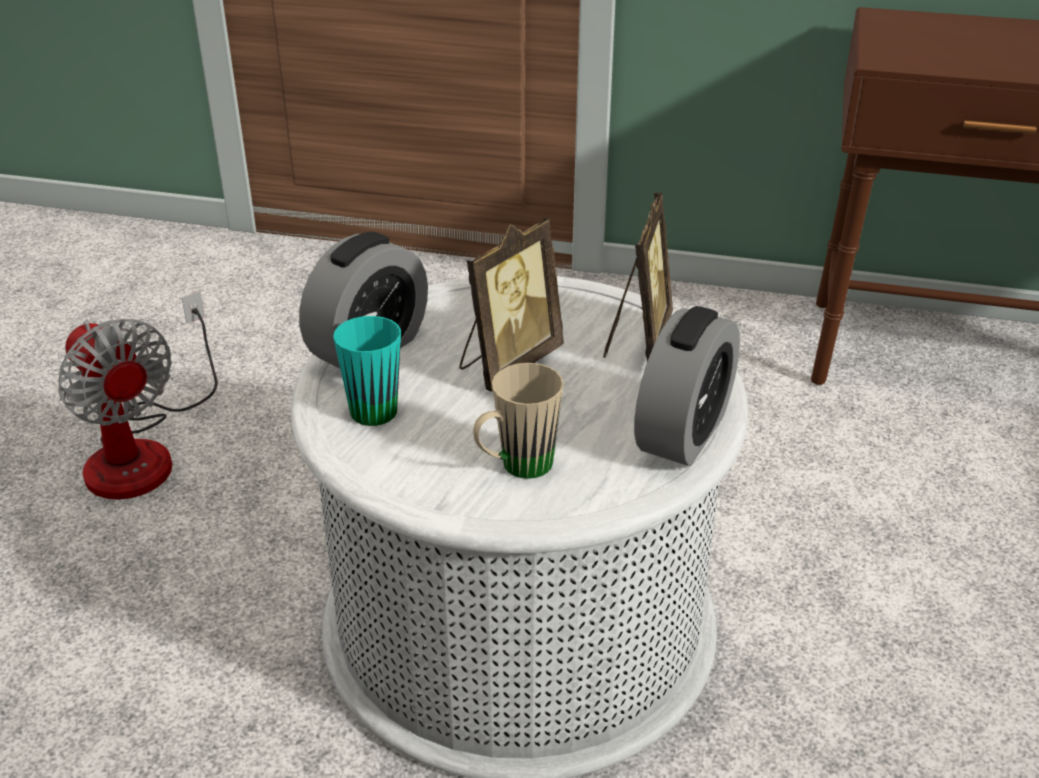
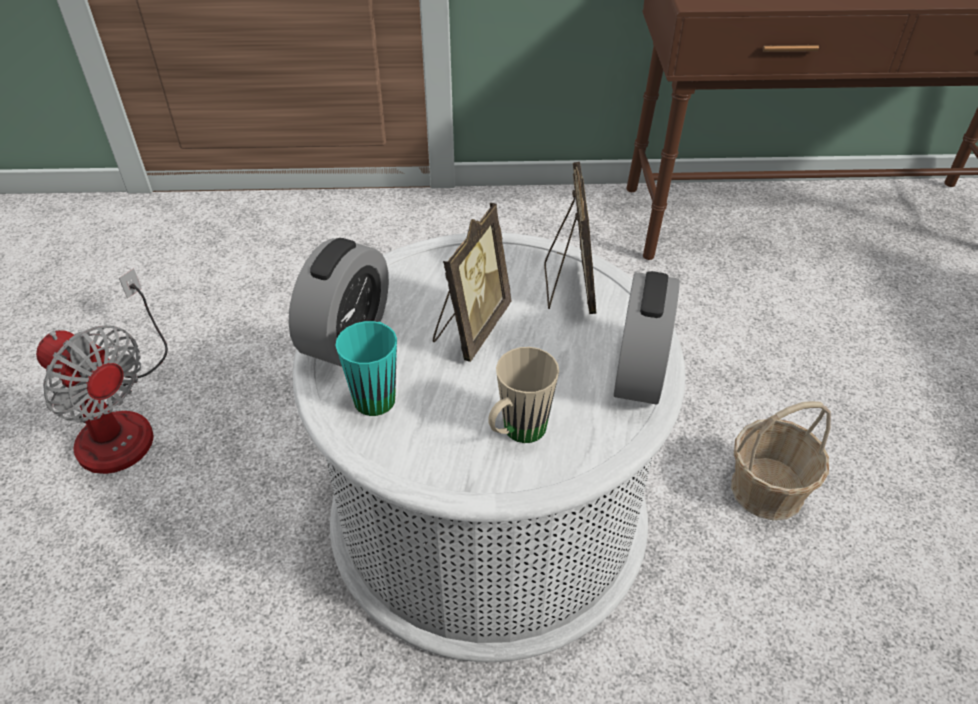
camera: 15 degrees left, 10 degrees up
(885, 666) = (768, 489): none -> basket

